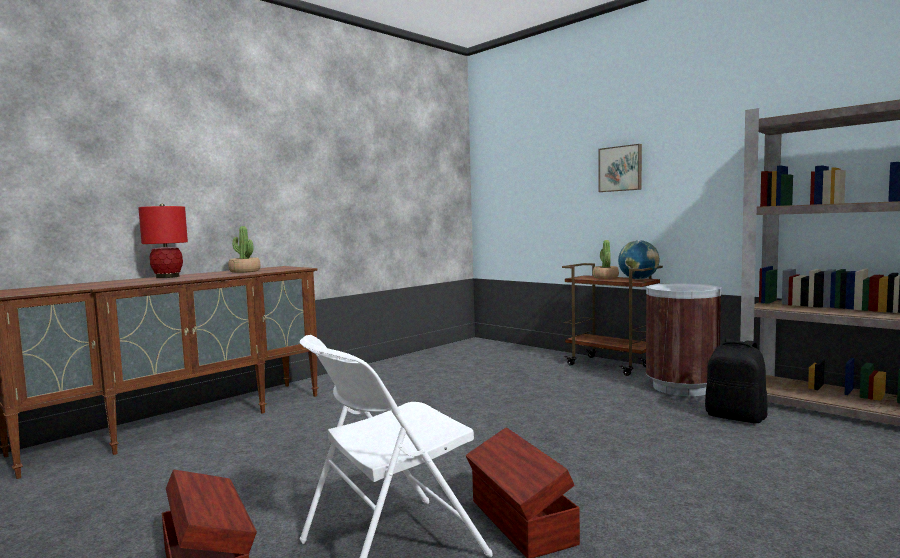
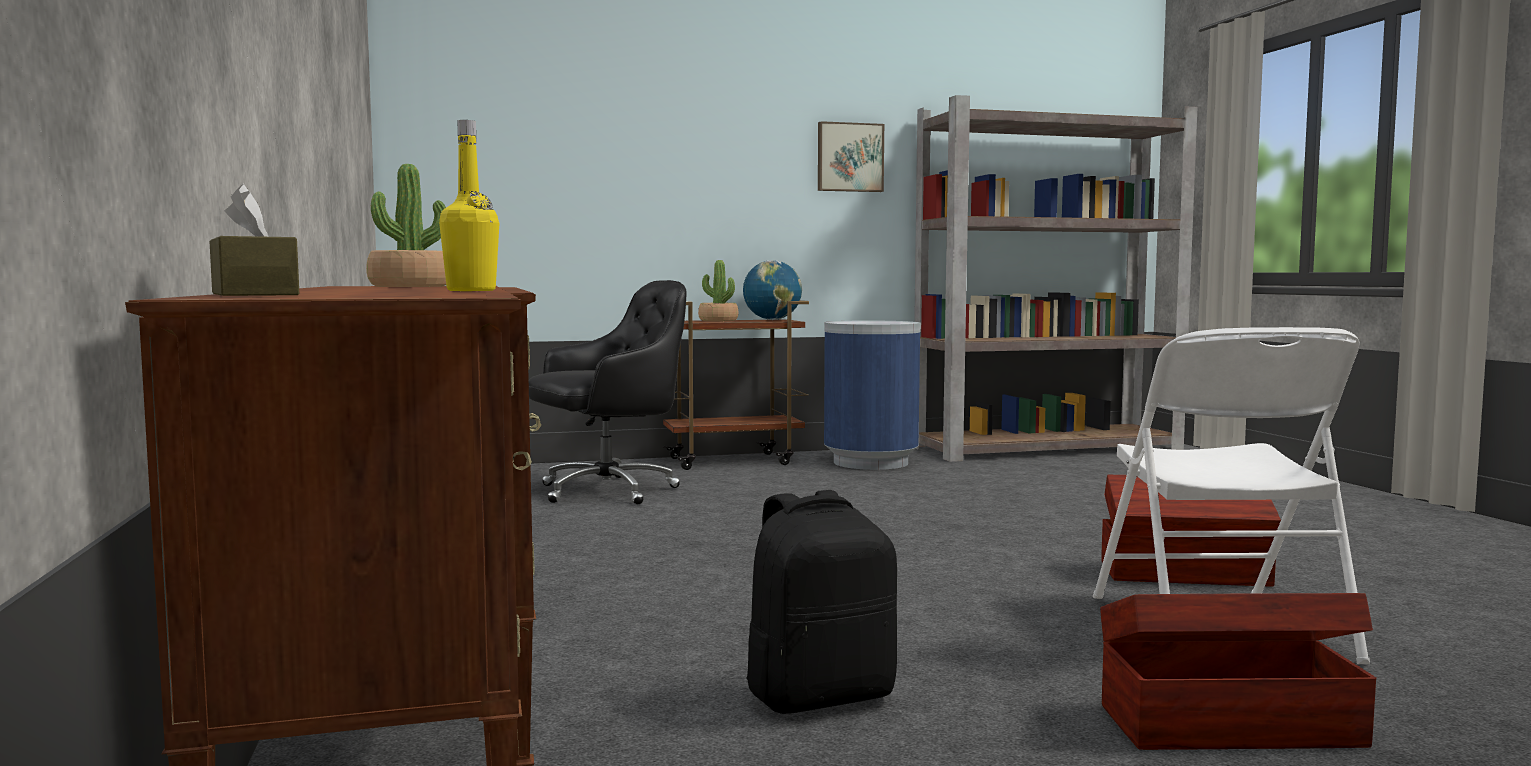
camera: 60 degrees left, 0 degrees up
(39, 287) = (254, 294): none -> brown tissue box
(118, 285) = (471, 290): none -> yellow bottle
(168, 277) = (349, 289): red table lamp -> none
(497, 367) = (608, 491): none -> black office chair
(620, 168) = (716, 149): picture -> picture (849, 157)
(682, 388) = (871, 462): brown trash can -> blue trash can
(736, 417) = (990, 471): black backpack -> black backpack (820, 695)

